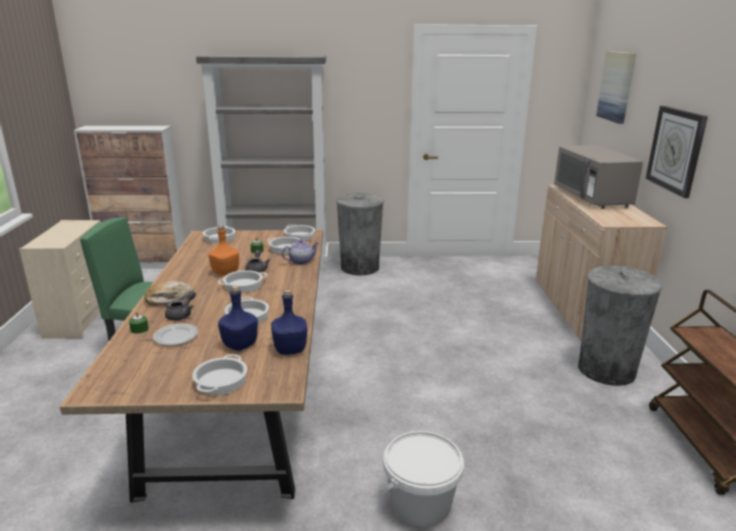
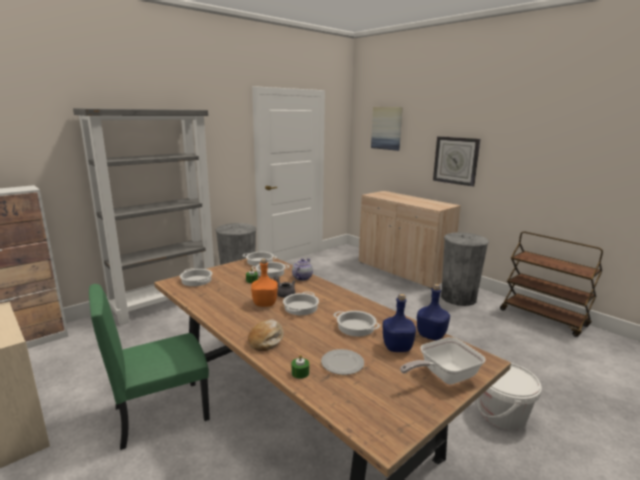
camera: 40 degrees left, 5 degrees down
(182, 315) = (306, 346): grey teapot -> none
(220, 381) = (443, 376): cooking pot -> frying pan
(591, 198) = (398, 198): grey microwave -> none

